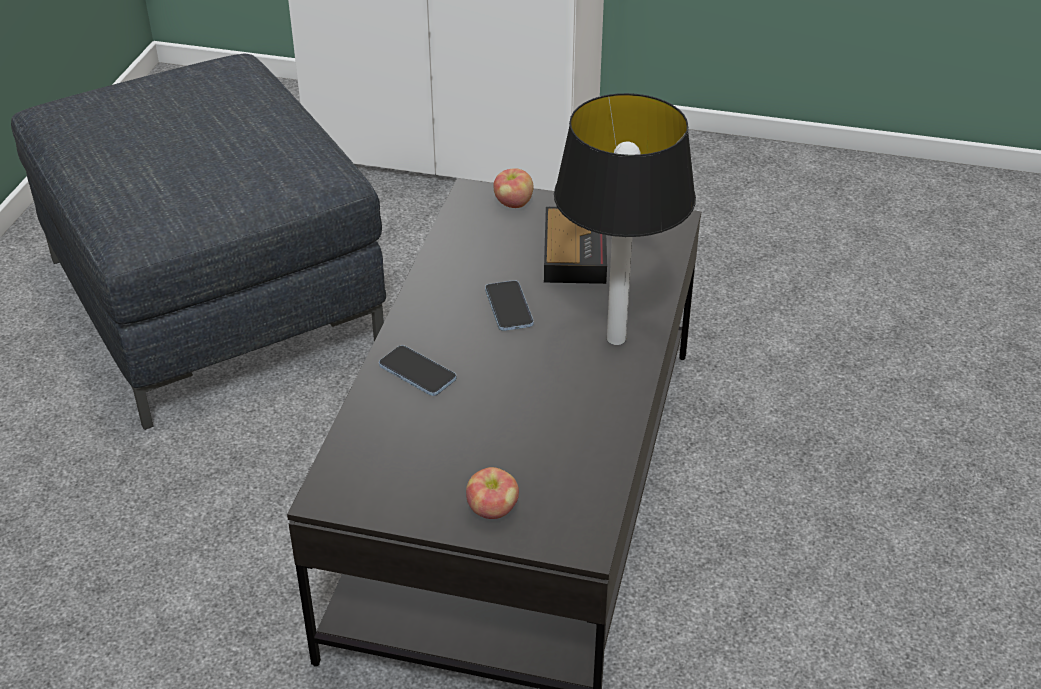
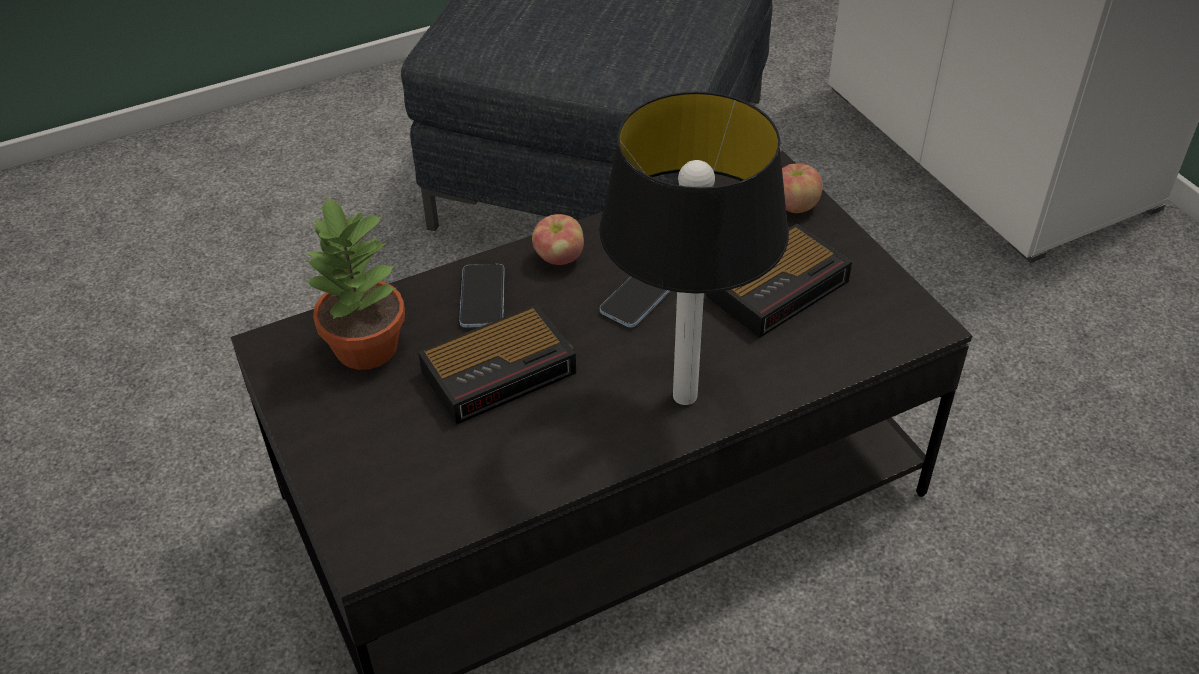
camera: 50 degrees right, 5 degrees up
(394, 451) = (366, 349): none -> potted plant
(492, 510) = (351, 459): apple -> apple (559, 258)
(498, 400) = (502, 371): none -> alarm clock

